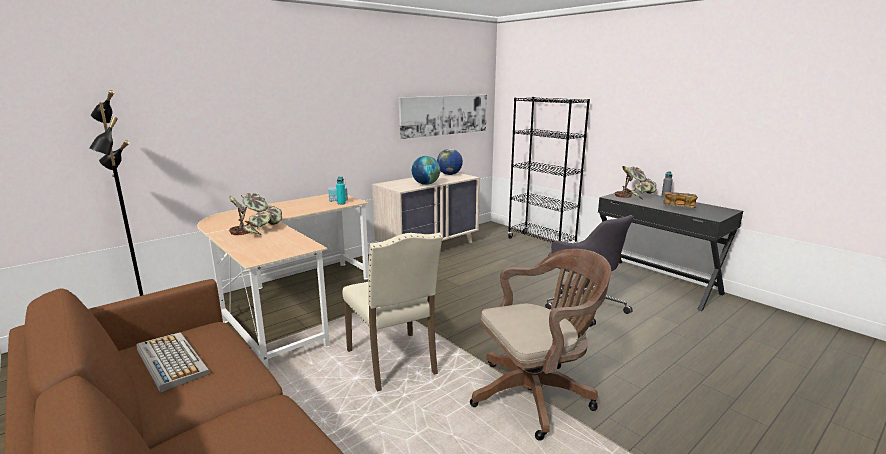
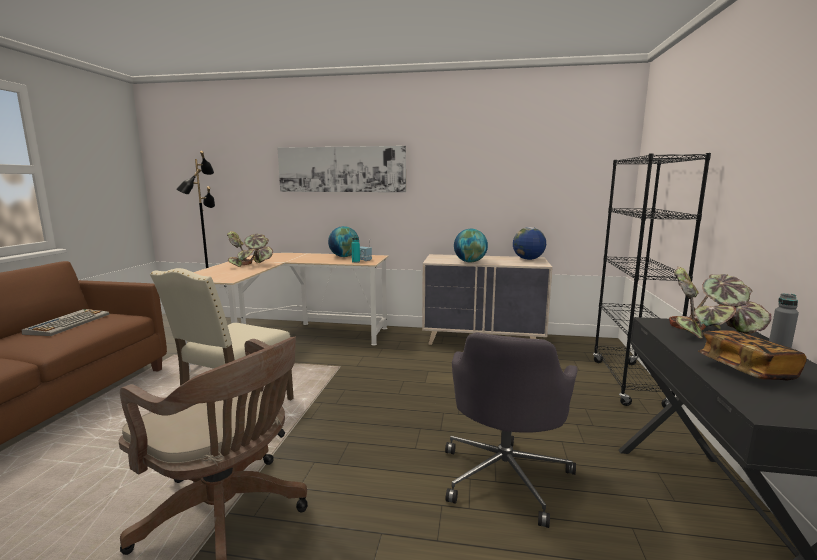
camera: 50 degrees right, 5 degrees down
(308, 201) = (344, 256): none -> globe
(444, 115) = (540, 186): picture -> picture (341, 169)

